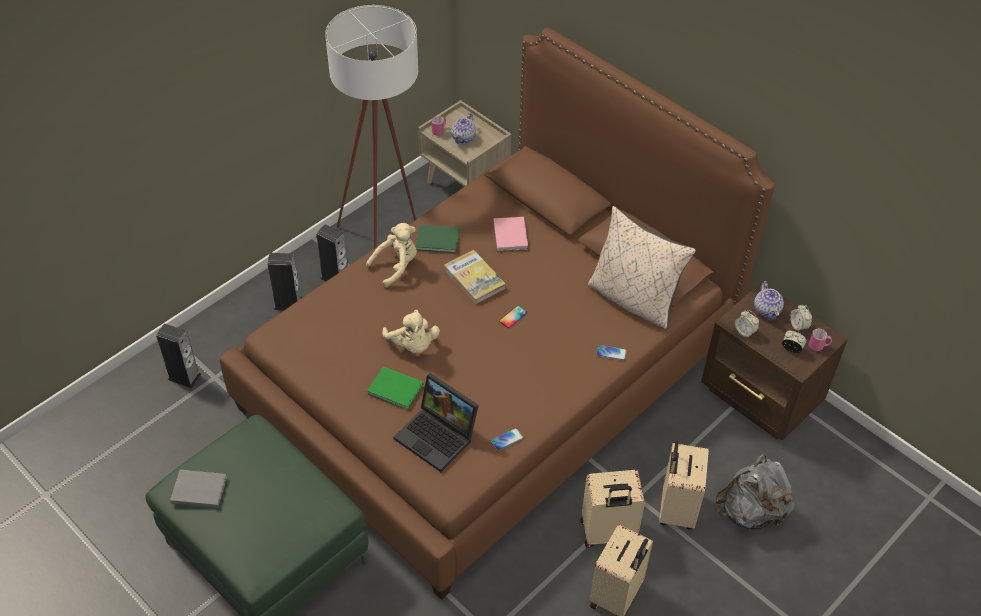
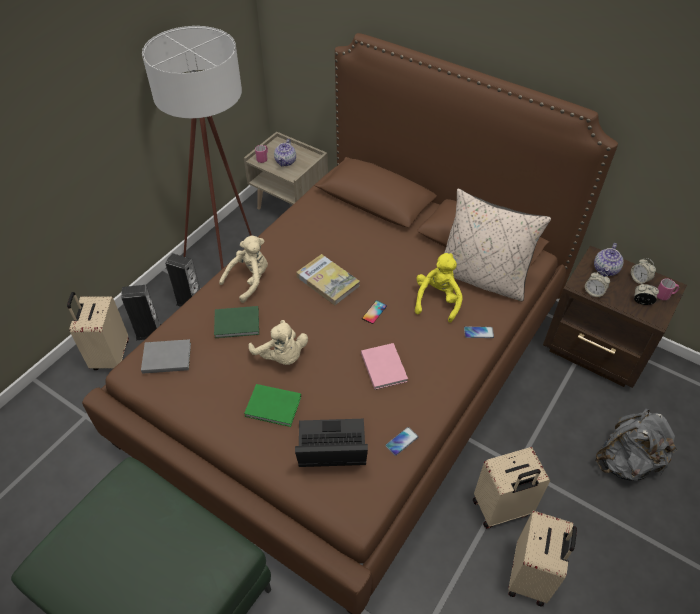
camera: 10 degrees left, 0 degrees up
(184, 377) = (54, 420): speaker -> none
(198, 489) = (70, 562): grey book -> grey book (165, 357)
(438, 241) = (285, 251): green book -> green book (238, 324)
(438, 436) = (330, 450): laptop -> laptop turned 150 degrees clockwise
(511, 234) = (352, 235): pink book -> pink book (384, 366)
(580, 315) = (437, 300): none -> yellow plush toy
(676, 509) = (557, 472): beige suitcase -> beige suitcase (110, 356)
(767, 310) = (606, 270): teapot -> teapot turned 45 degrees clockwise

